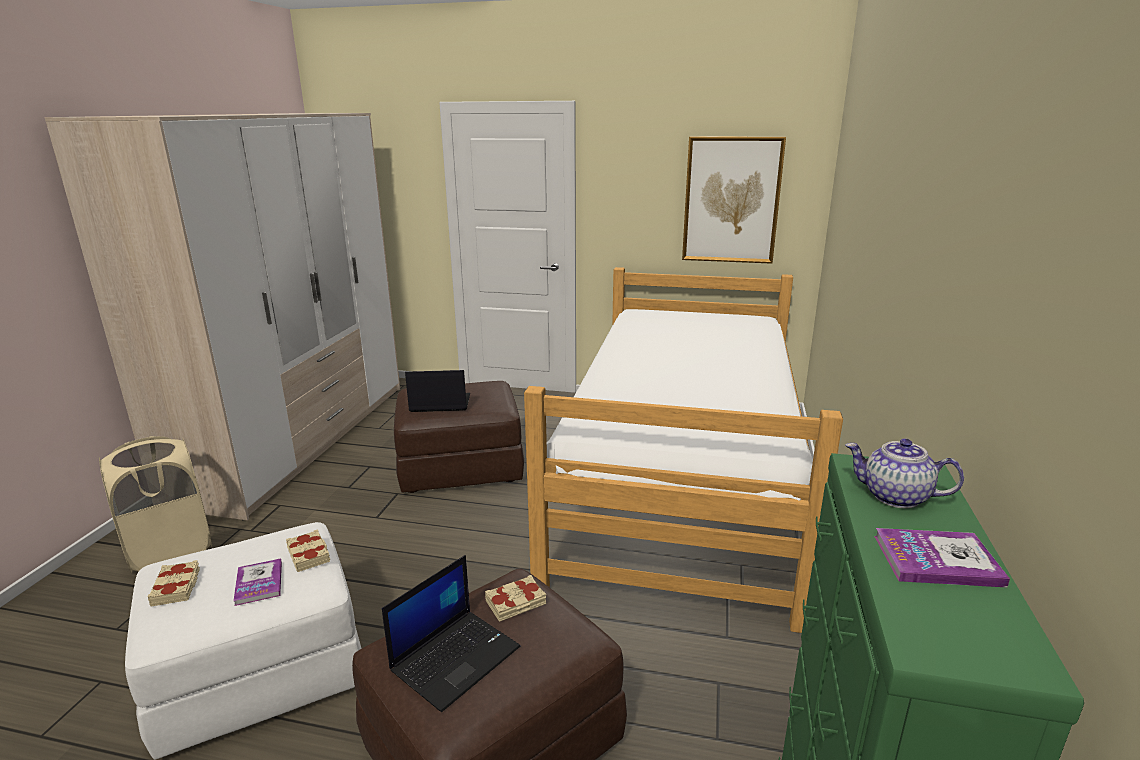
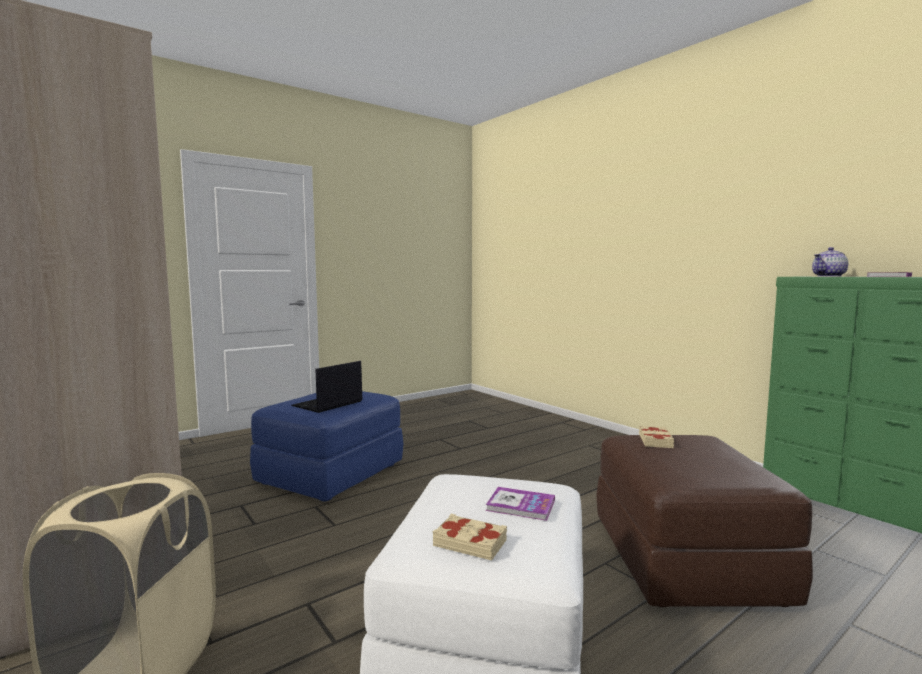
camera: 50 degrees left, 15 degrees down
(309, 554) = (501, 480): beige book -> none
(456, 657) = (703, 465): laptop -> none
(461, 466) = (331, 473): brown ottoman -> blue ottoman
(683, 480) = (487, 429): bed -> none
(731, 200) = (422, 247): picture -> none

